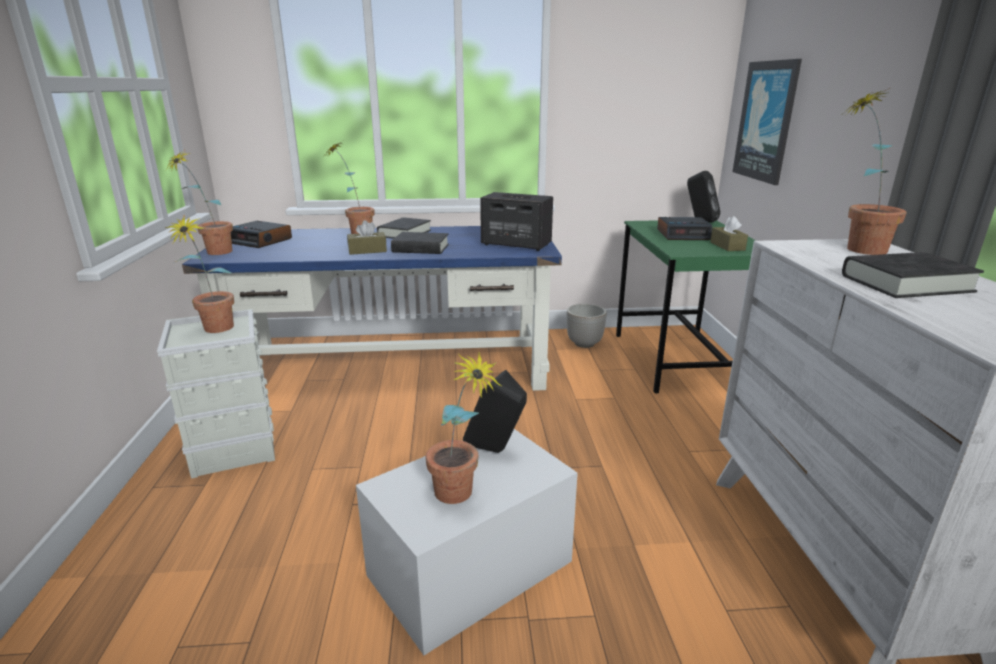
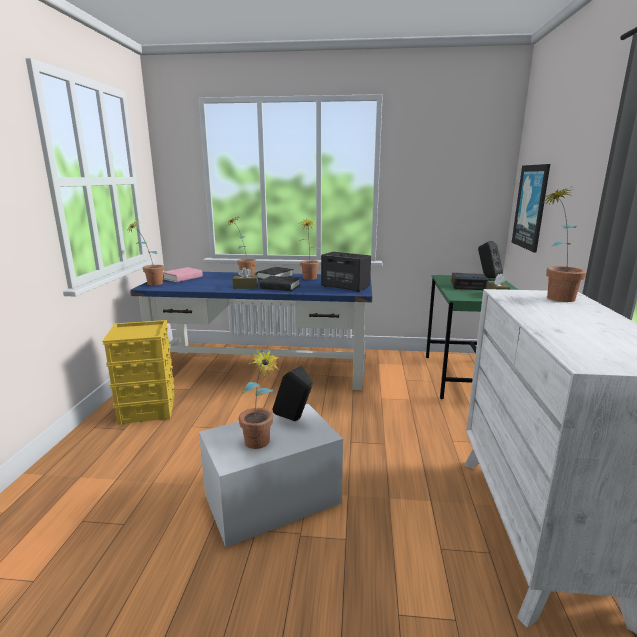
camera: 10 degrees right, 5 degrees down
(215, 331) = (140, 332): potted plant -> potted plant (309, 279)
(235, 447) = (148, 409): grey storage box -> yellow storage box
(261, 240) = (183, 278): alarm clock -> pink book
(584, 343) = (400, 361): planter -> none
(905, 283) = (565, 321): black book -> none

